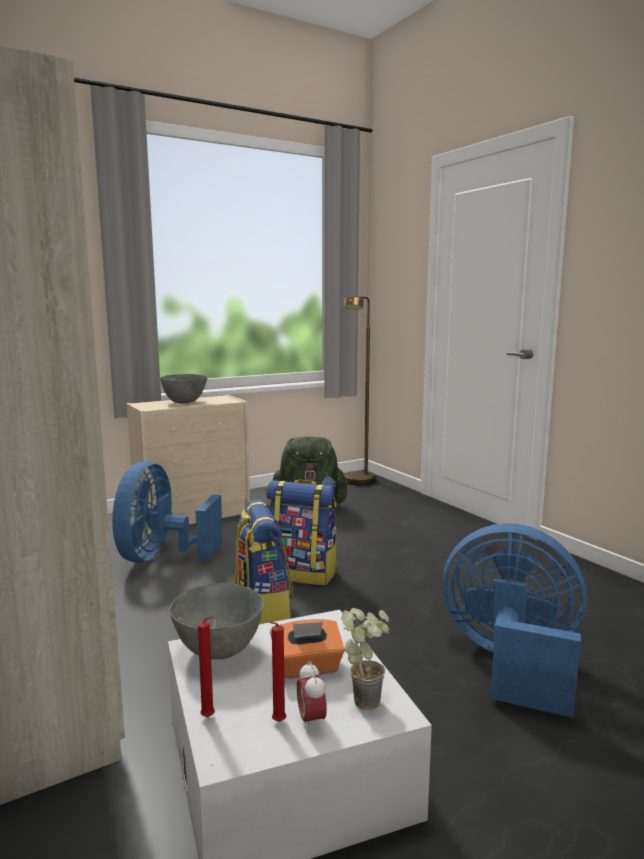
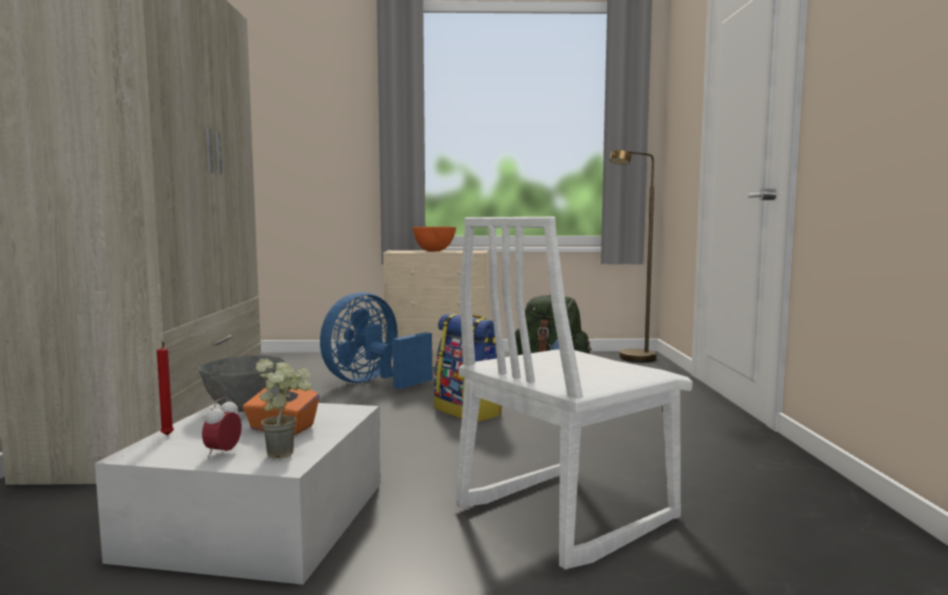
camera: 30 degrees right, 5 degrees down
(184, 402) = (434, 251): grey bowl -> orange bowl
(262, 612) = (394, 428): backpack -> none
(277, 723) = (200, 448): red candle -> none
(511, 663) = (564, 513): blue fan -> white chair

